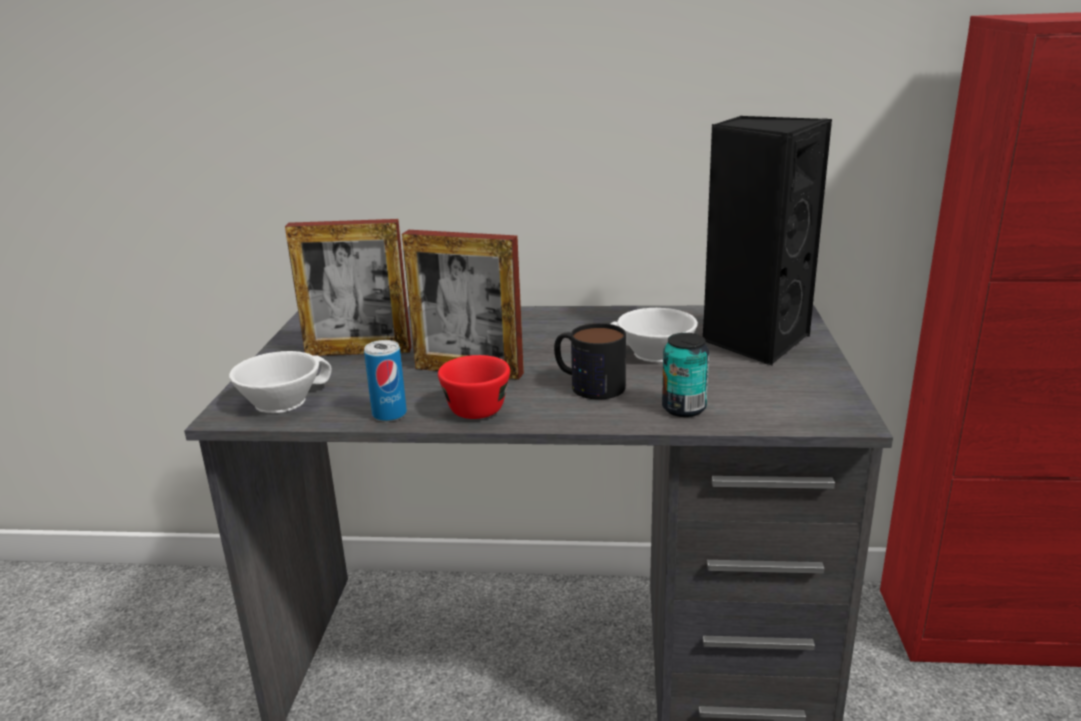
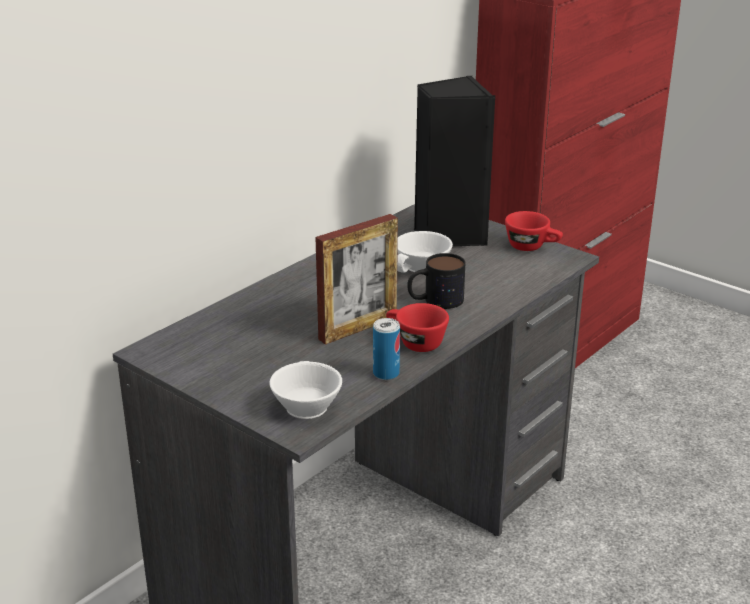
camera: 55 degrees left, 5 degrees up
(358, 351) = (259, 355): picture frame -> none
(684, 408) = (504, 288): can -> none
(822, 389) = (532, 247): none -> red cup

